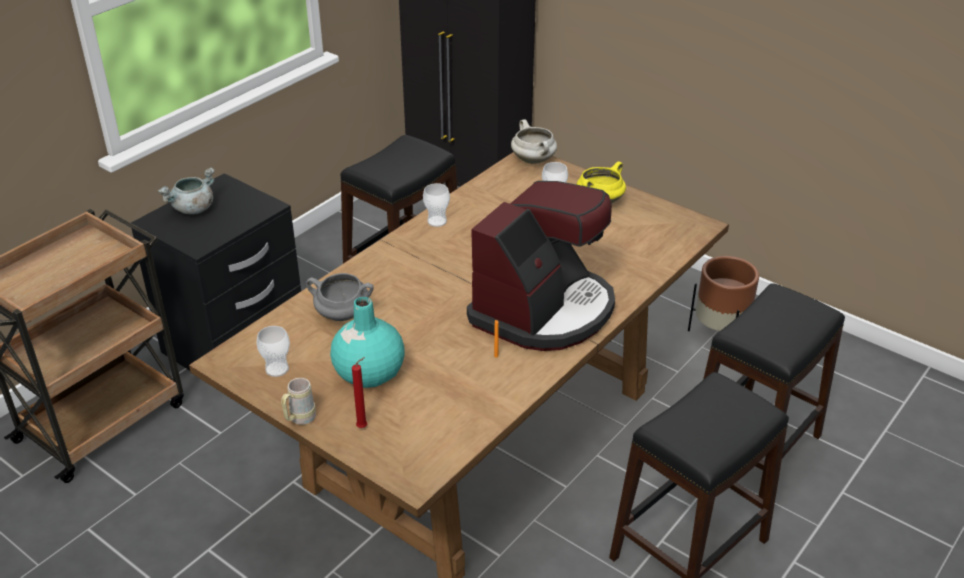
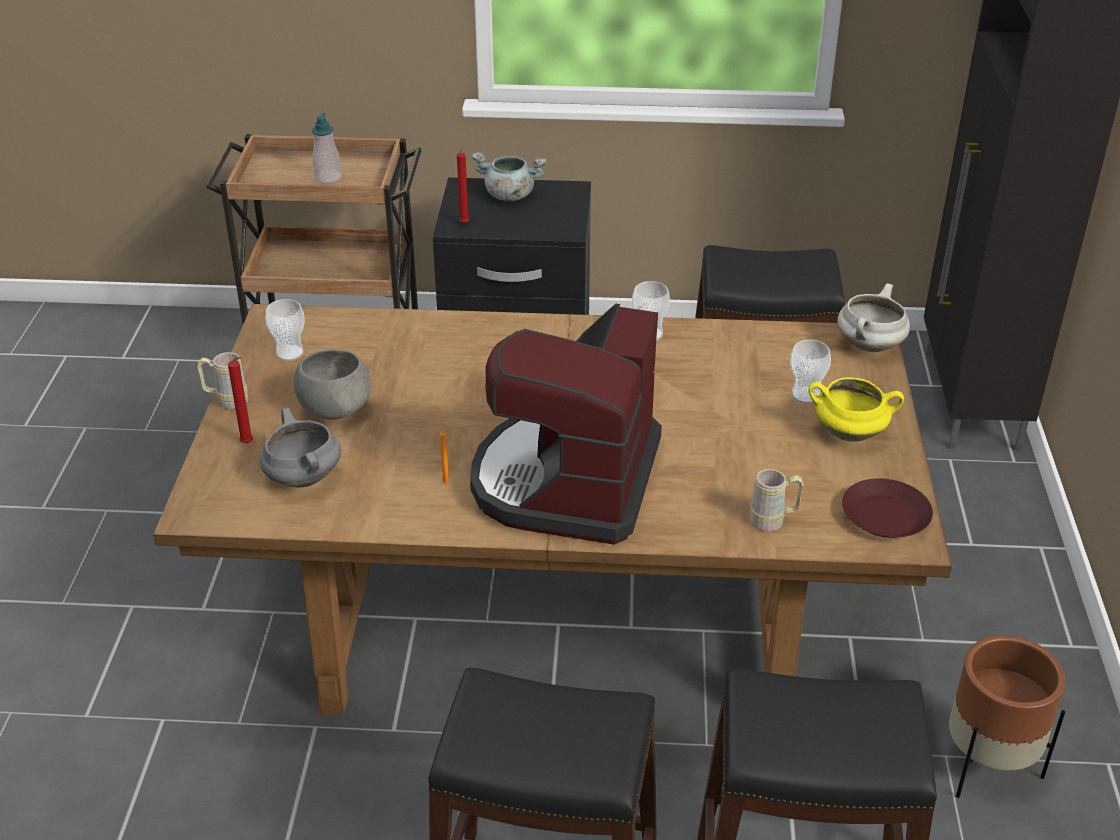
camera: 55 degrees right, 0 degrees up
(74, 265) = (328, 178): none -> soap dispenser
(199, 239) = (465, 223): none -> red candle
(341, 315) = (412, 350): grey cooking pot -> grey cooking pot (302, 478)
(368, 373) = (334, 409): turquoise vase -> grey bowl
(544, 310) = (567, 481): coffee machine -> coffee machine turned 105 degrees clockwise
(647, 258) = (773, 521): none -> beige mug
(675, 224) = (884, 516): none -> brown plate

